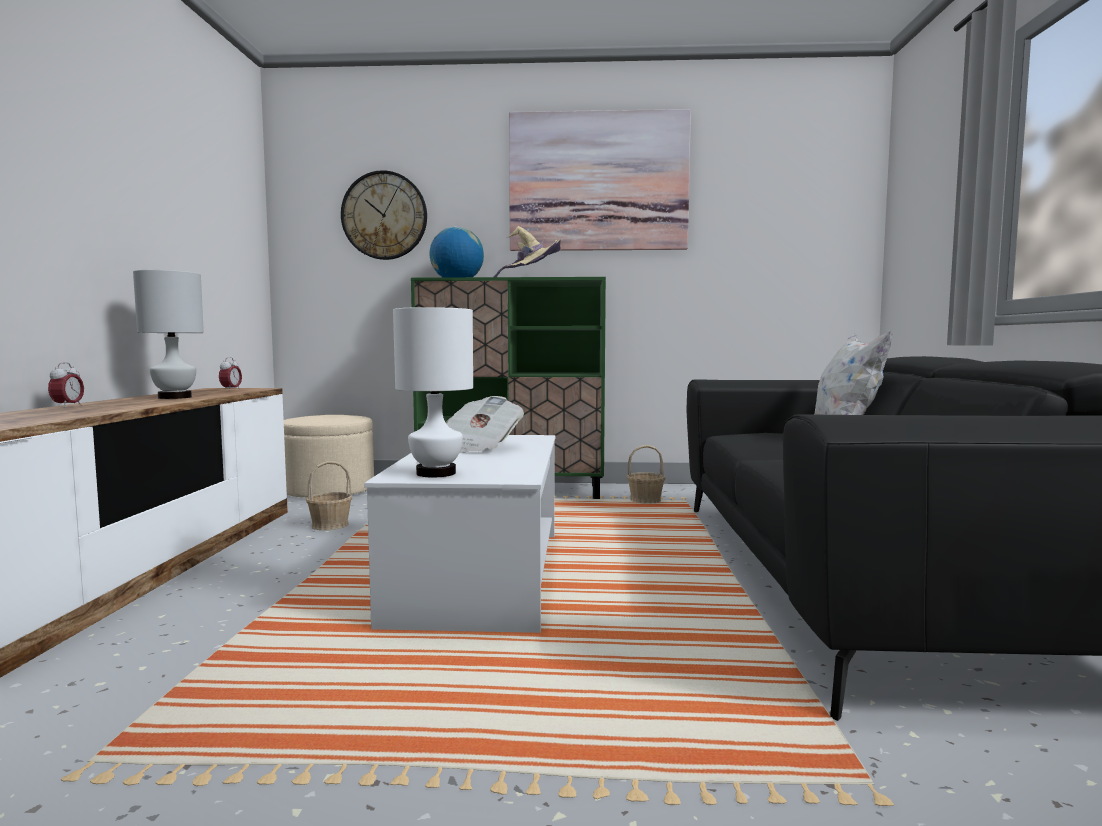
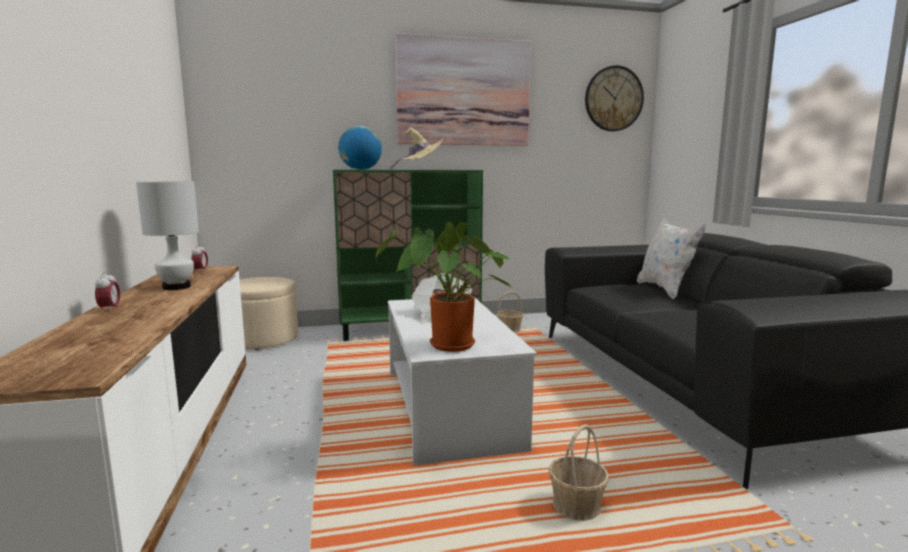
camera: 15 degrees left, 5 degrees up
(329, 525) = (294, 374): basket -> basket (576, 506)
(384, 216) = (293, 112): wall clock -> wall clock (613, 99)
(435, 473) = (449, 347): white table lamp -> potted plant

